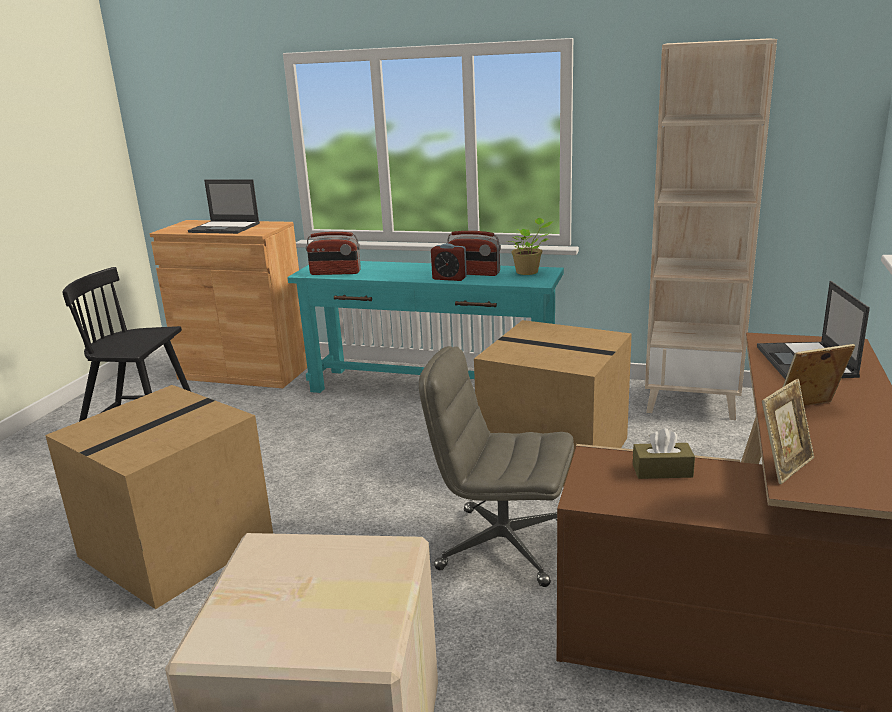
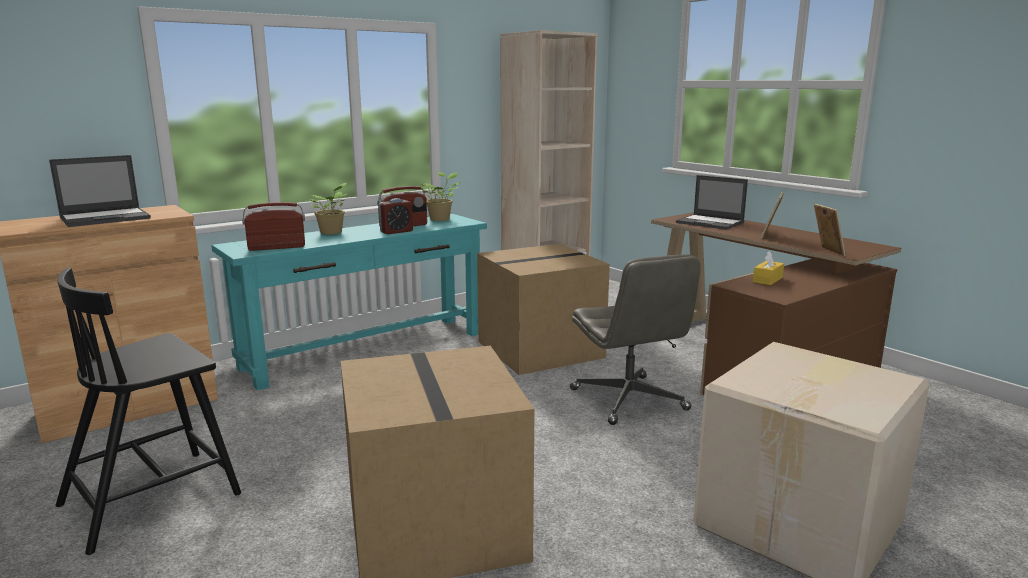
camera: 55 degrees left, 5 degrees down
(335, 273) = (276, 247): radio -> radio turned 150 degrees counterclockwise
(408, 267) = (332, 232): none -> potted plant
(501, 546) = (629, 400): grey office chair -> grey office chair turned 75 degrees counterclockwise
(662, 471) = (767, 280): brown tissue box -> yellow tissue box

